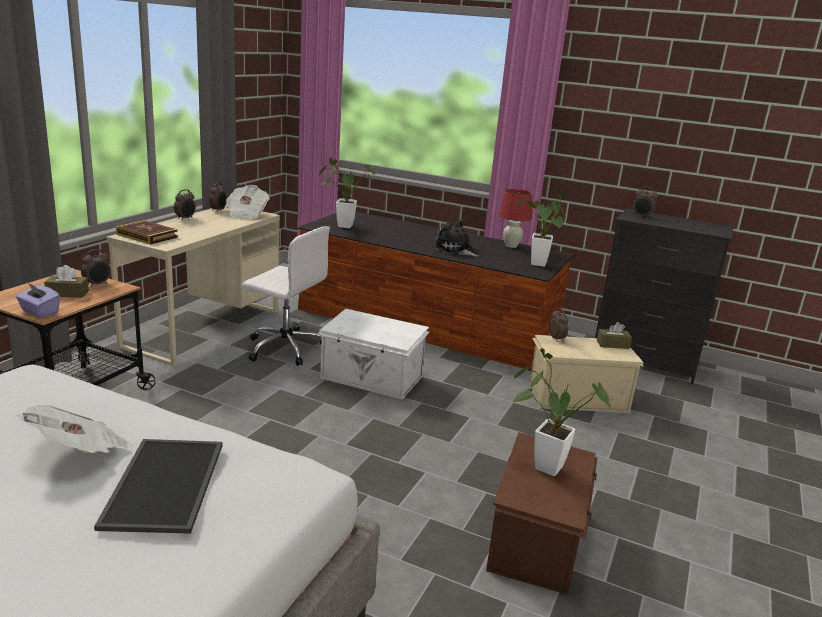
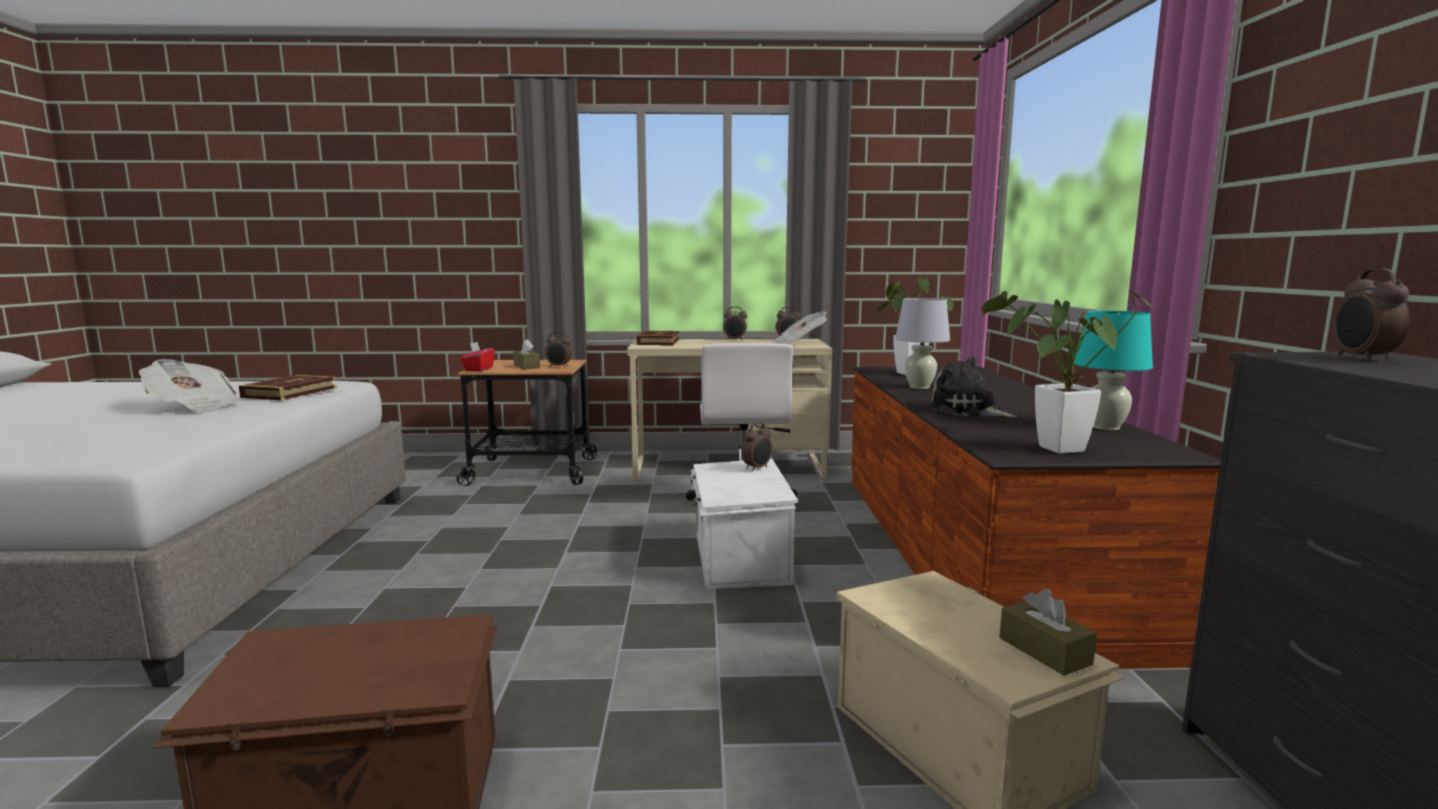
camera: 65 degrees right, 10 degrees down
(39, 312) = (478, 369): purple tissue box -> red tissue box
(70, 401) = (290, 392): none -> book
(167, 485) = (112, 424): tray -> none
(387, 237) = (919, 387): none -> white table lamp
(455, 250) = (968, 410): plush toy -> plush toy turned 60 degrees counterclockwise
(511, 246) = (1106, 427): red table lamp -> turquoise table lamp
(542, 465) = (380, 652): potted plant -> none
(557, 339) = (948, 589): alarm clock -> alarm clock (757, 468)

